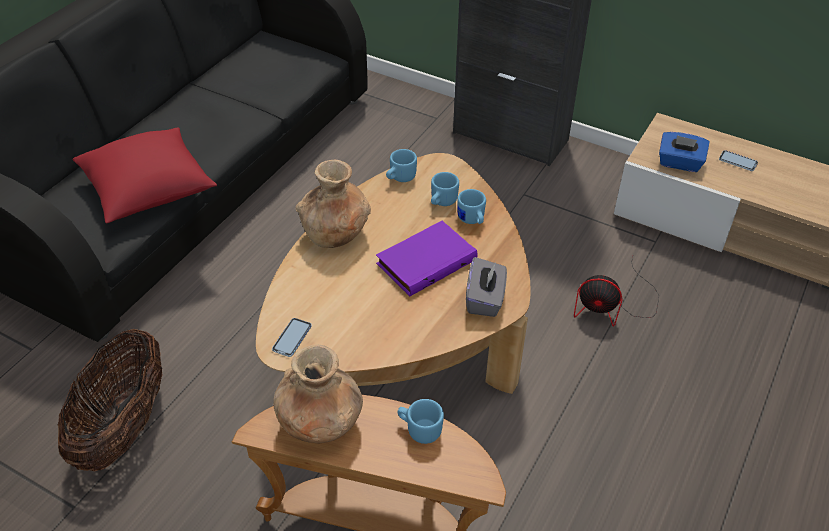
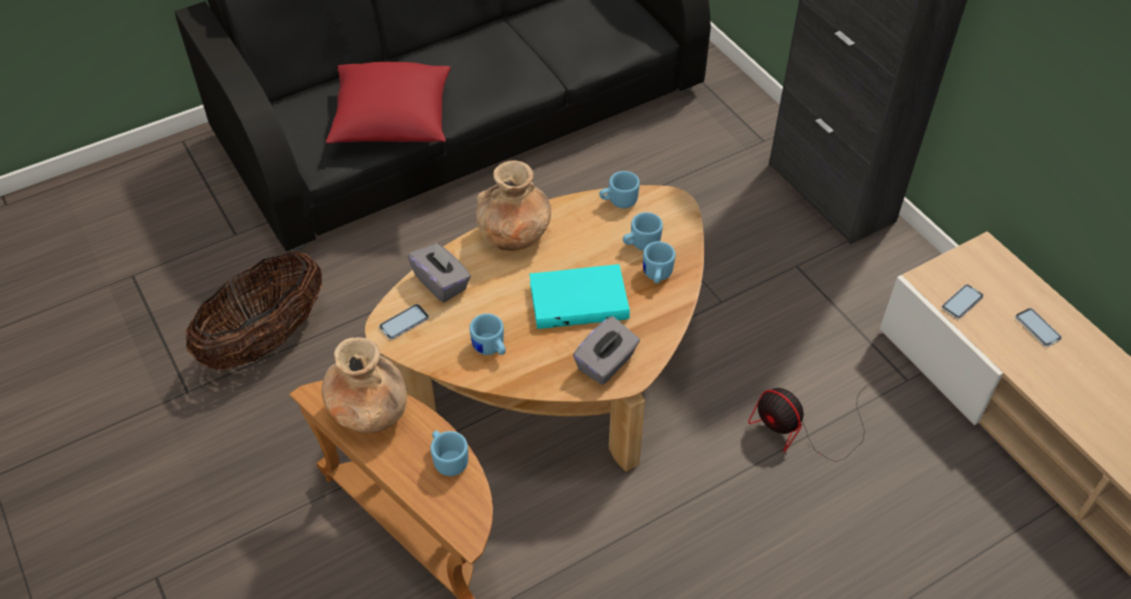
camera: 30 degrees right, 5 degrees up
(301, 293) = (441, 283): none -> grey tissue box
(383, 327) = (490, 349): none -> blue mug
(425, 260) = (579, 299): purple book -> turquoise book
(679, 163) = (962, 302): blue tissue box -> phone

